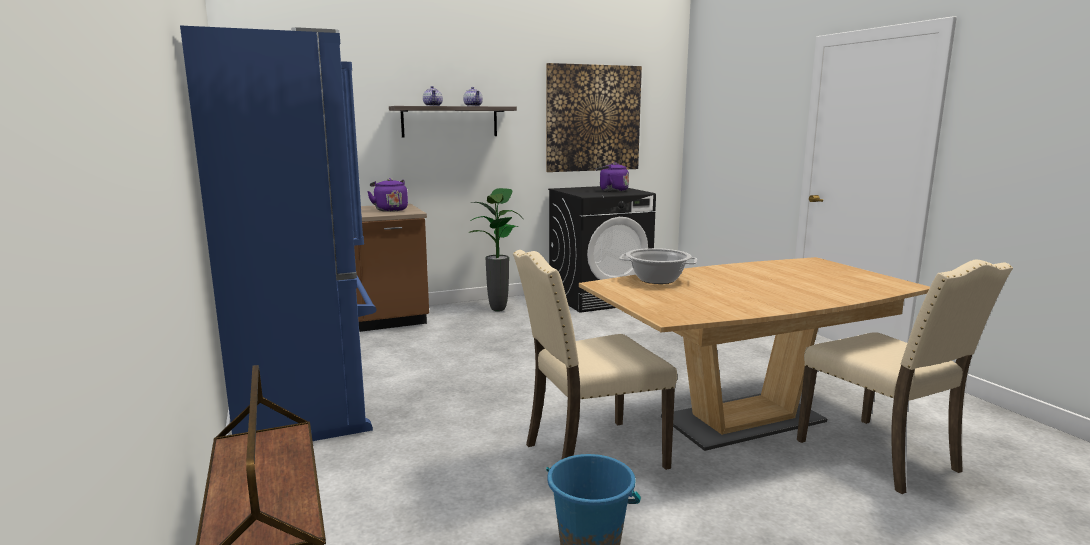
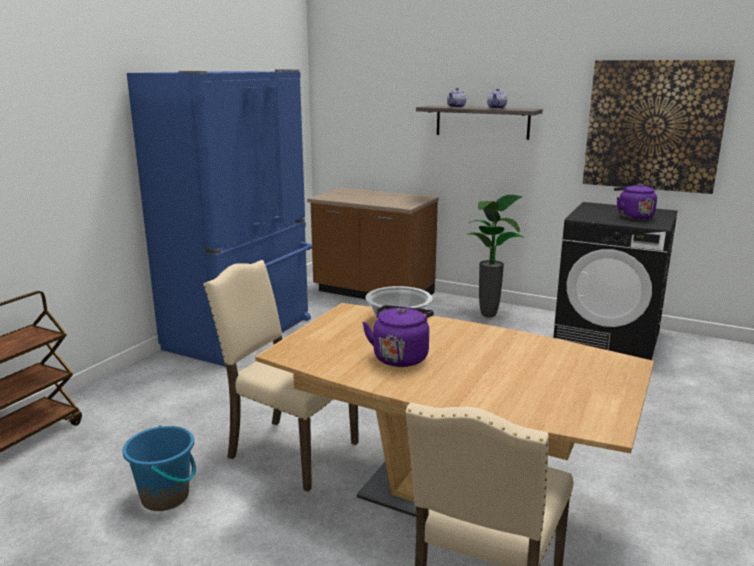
camera: 50 degrees right, 5 degrees up
(390, 210) = (399, 201): purple kettle -> purple kettle (401, 357)

